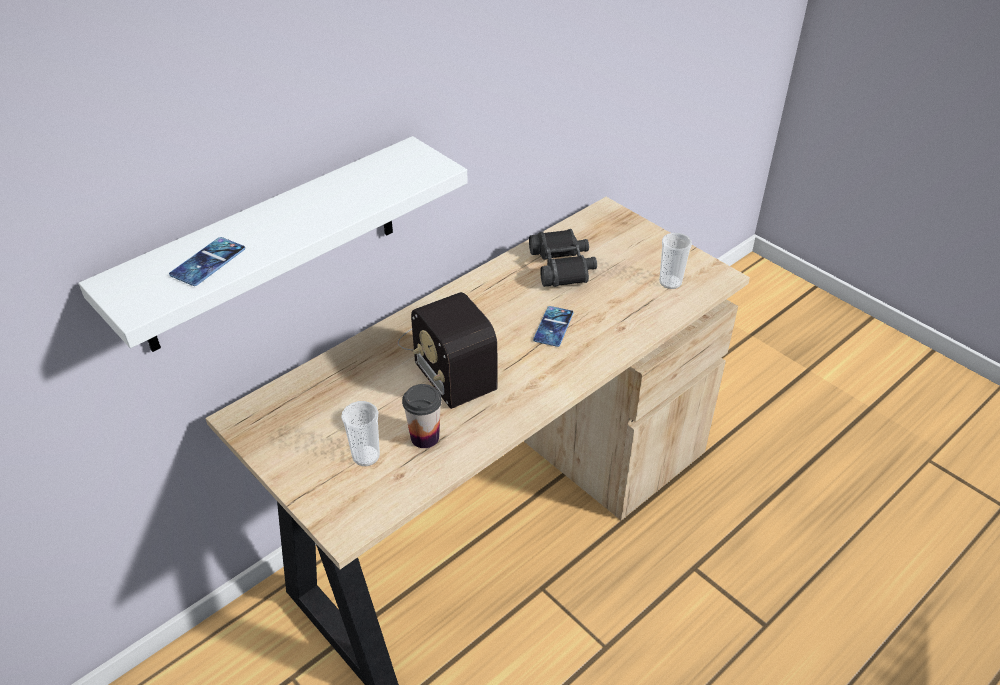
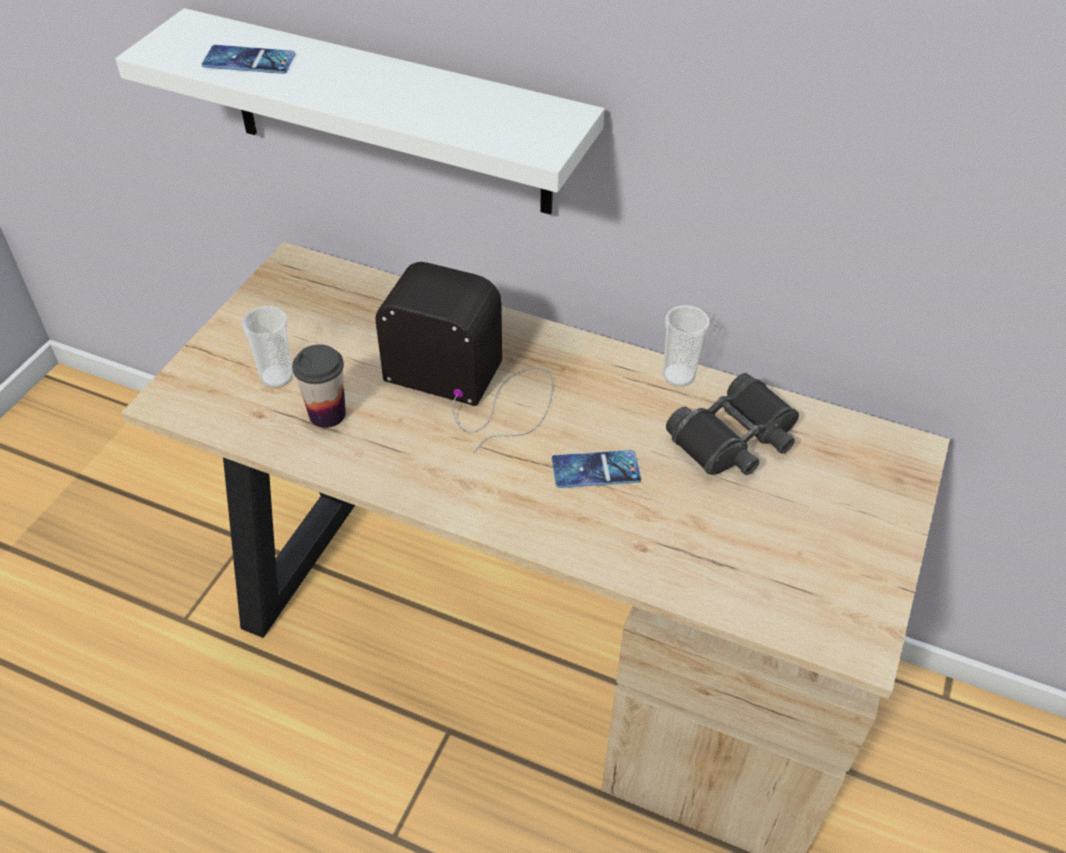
camera: 65 degrees right, 5 degrees up
(447, 356) = (475, 386): radio -> radio turned 75 degrees clockwise
(670, 282) = (792, 579): cup -> cup (678, 375)

